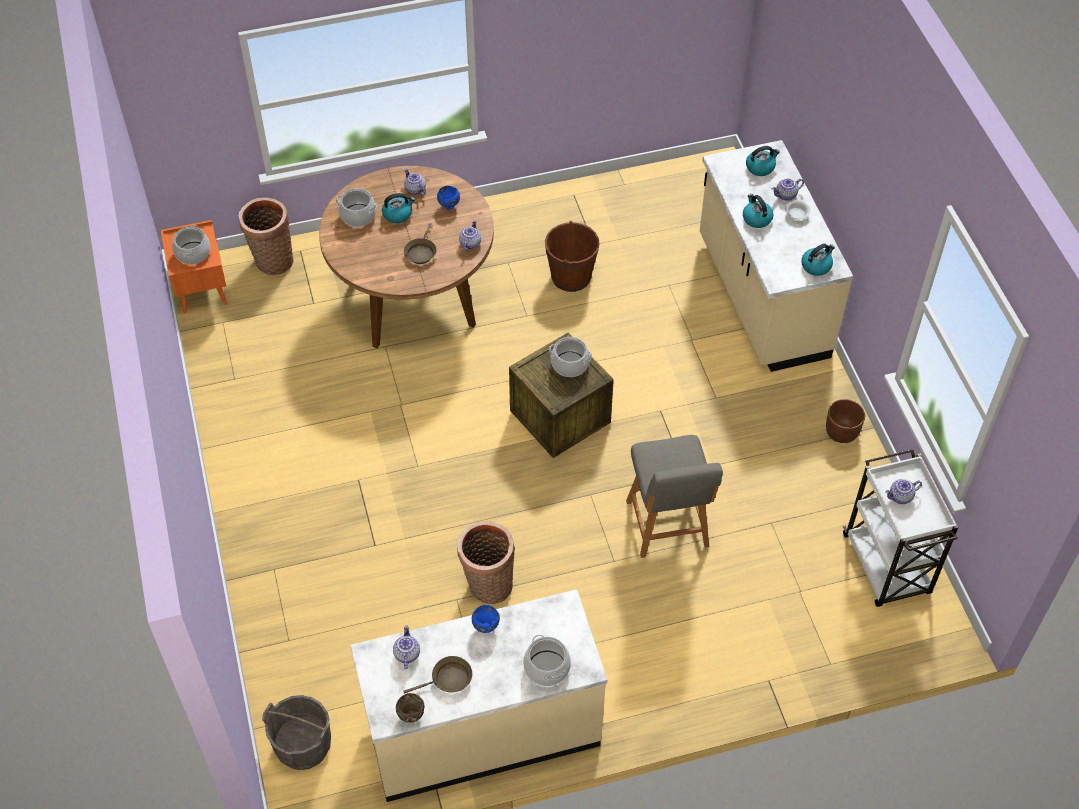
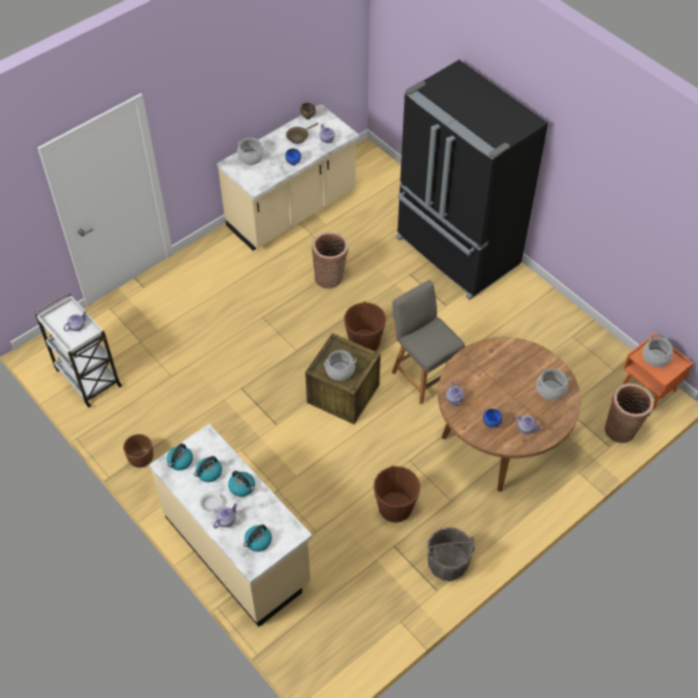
camera: 155 degrees right, 0 degrees up
(288, 552) = (456, 253): none -> black fridge
(303, 745) = (379, 174): grey bucket -> grey bucket (447, 564)
(398, 214) = (523, 402): kettle -> kettle (209, 473)
(421, 252) = (484, 378): brown frying pan -> none
(496, 470) = (364, 342): none -> brown bucket
(668, 526) = (237, 349): grey chair -> grey chair (423, 374)

